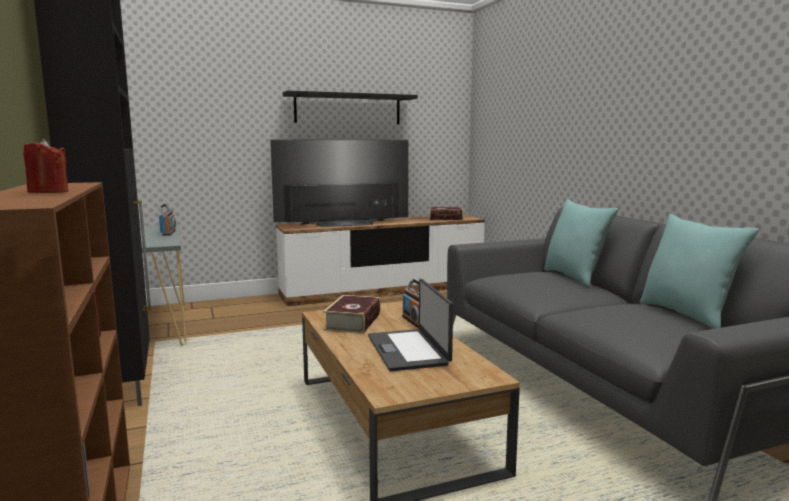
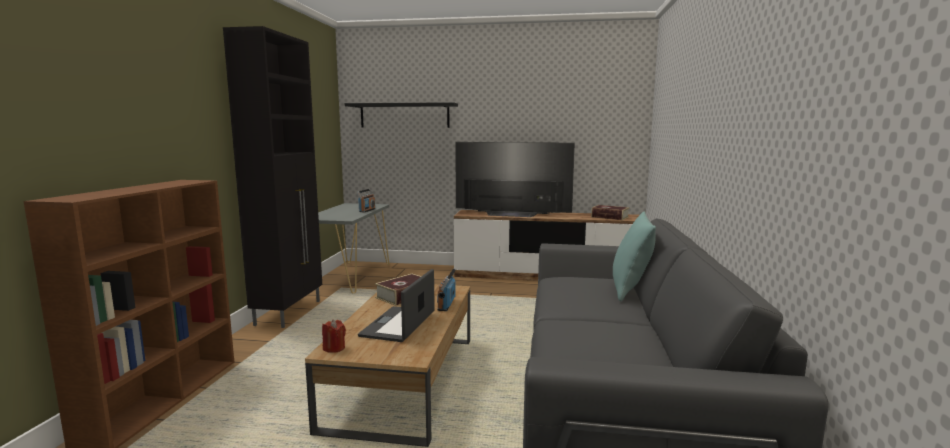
camera: 30 degrees right, 0 degrees up
(48, 192) = (139, 189): red candle -> red candle (334, 348)
(348, 109) = (526, 115): black shelf -> black shelf (404, 115)
(687, 315) = (658, 347): turquoise pillow -> none

